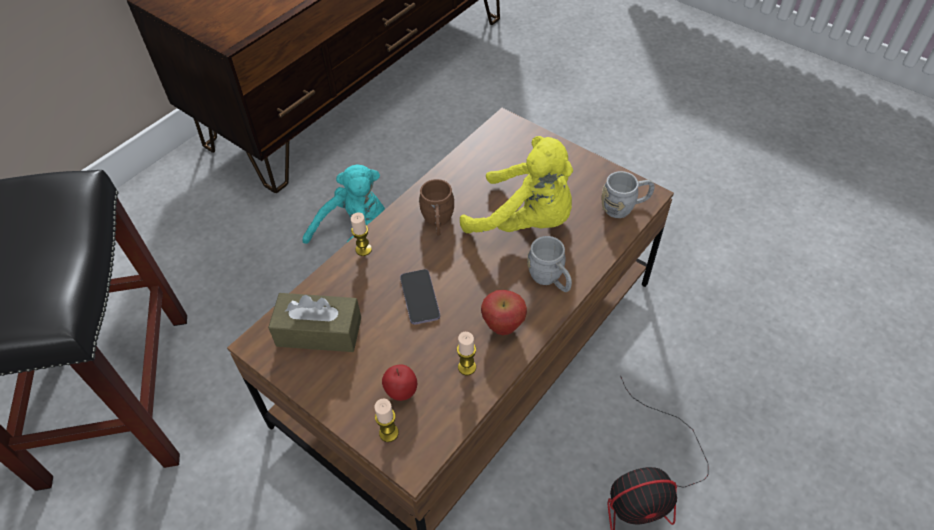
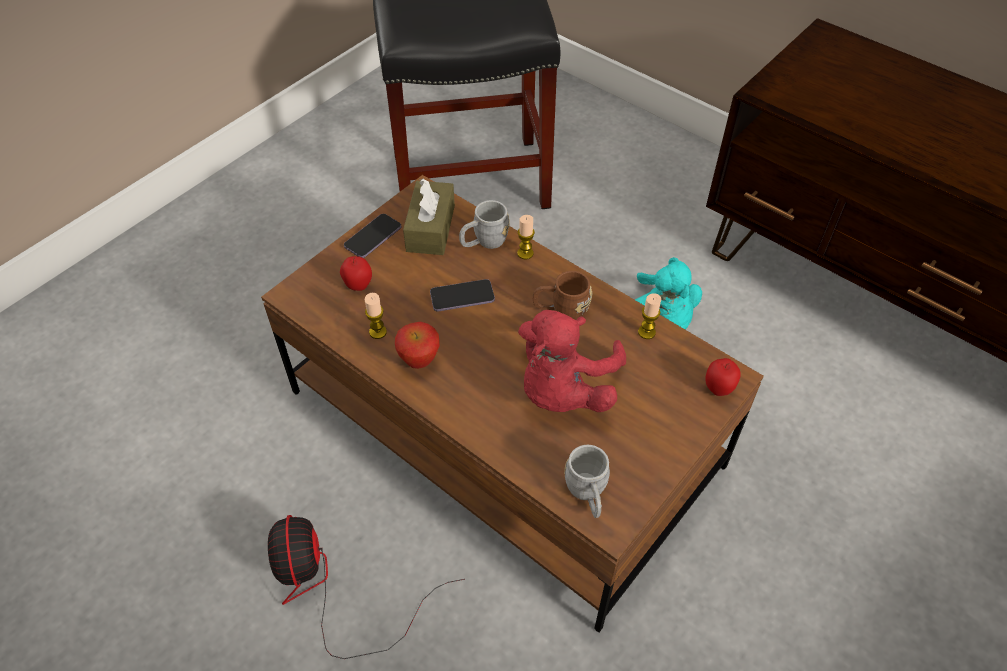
camera: 90 degrees right, 0 degrees up
(327, 387) = (373, 237): none -> phone
(389, 433) = (321, 278): candle -> candle (646, 332)
(516, 131) = (718, 388): none -> apple
(525, 221) = (563, 389): yellow plush toy -> red plush toy
(550, 280) = (477, 406): grey mug -> grey mug (484, 242)

